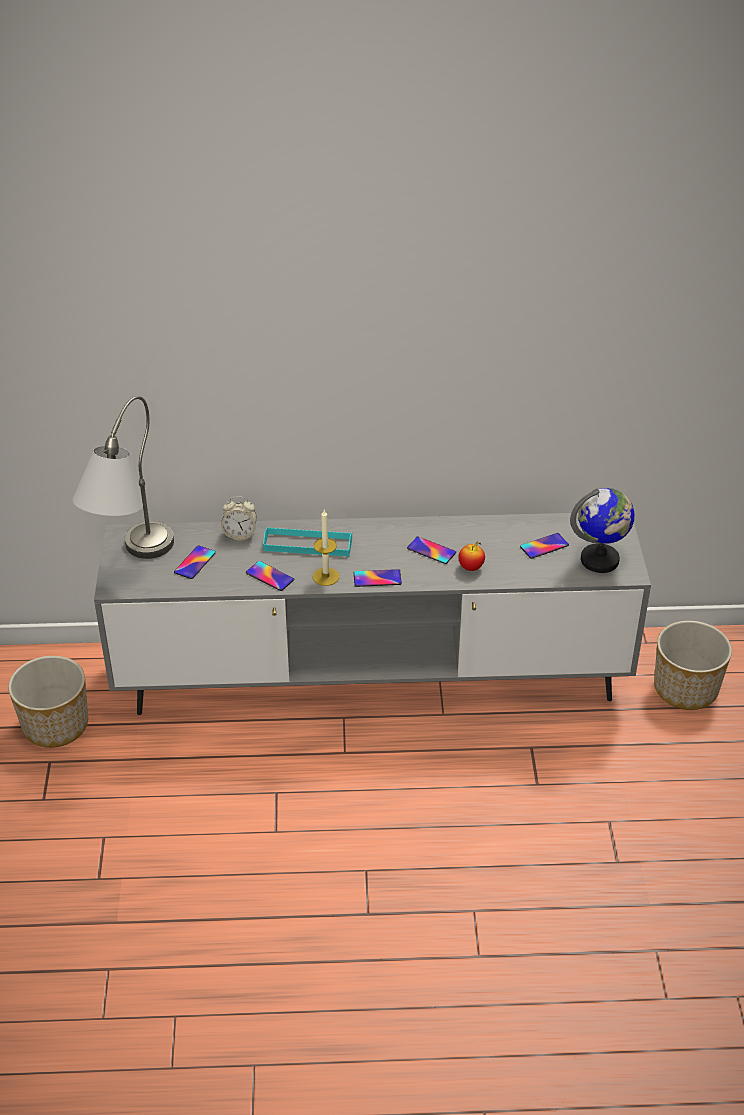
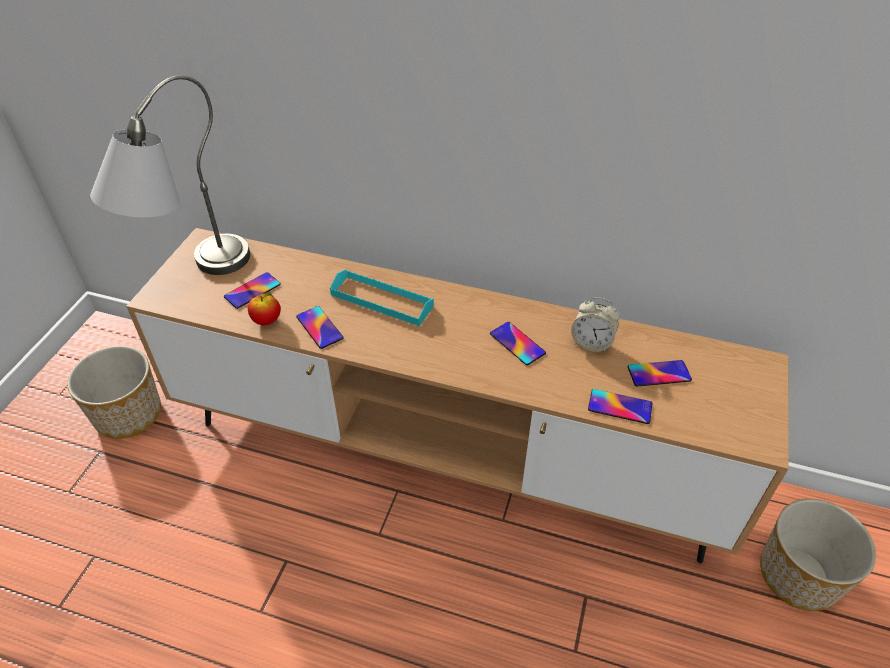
camera: 20 degrees right, 5 degrees up
(240, 535) = (317, 271): alarm clock -> alarm clock (591, 343)
(326, 576) = (380, 344): candle -> none
(371, 679) = (445, 454): grey tv stand -> brown tv stand
(377, 578) = (437, 362): phone -> phone (620, 407)
(471, 567) = (555, 378): apple -> apple (267, 321)
(600, 560) = (727, 413): globe -> none

